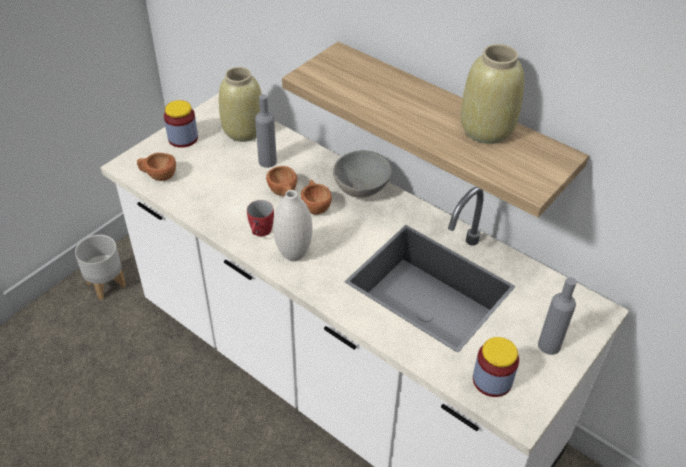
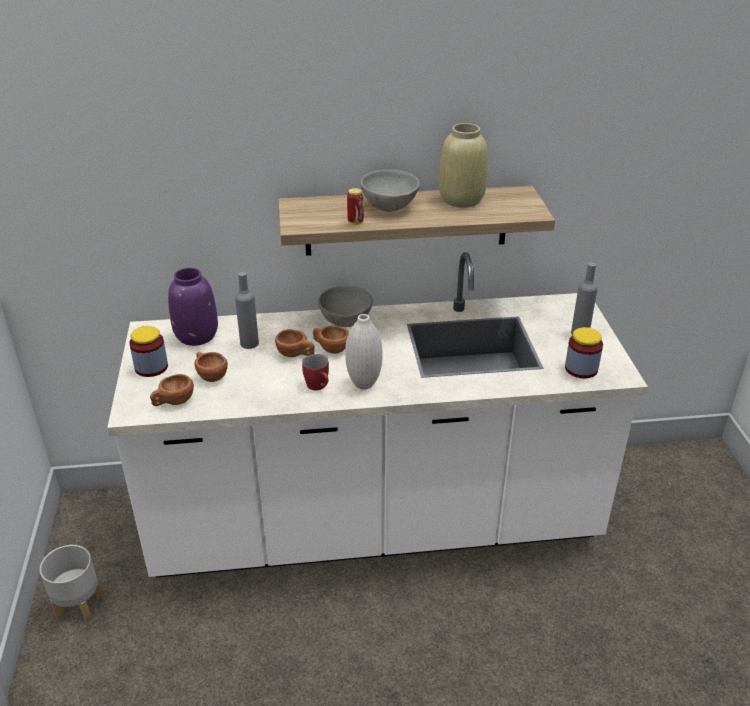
camera: 45 degrees left, 10 degrees down
(207, 170) = (210, 375): none -> brown cup
(244, 131) = (197, 335): beige vase -> purple vase
(355, 100) = (355, 222): none -> can
(410, 101) = (390, 207): none -> grey bowl

